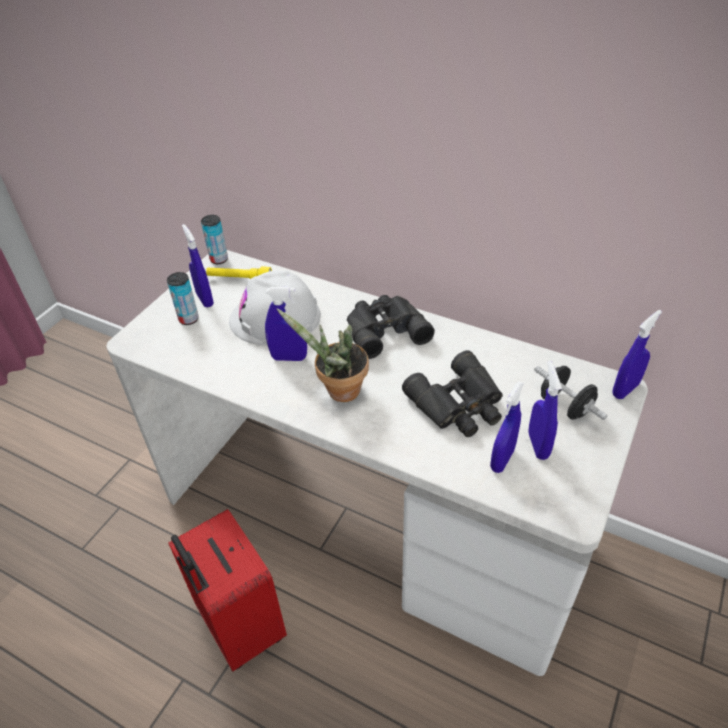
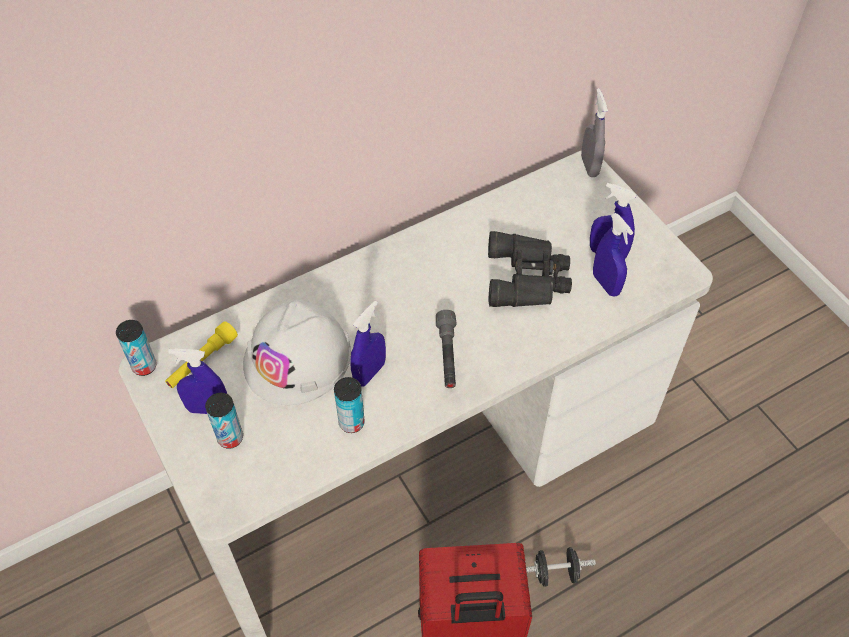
camera: 60 degrees left, 10 degrees up
(239, 369) = (351, 422): none -> can
(338, 391) = (447, 355): potted plant -> grey flashlight
(384, 329) = (391, 278): black binoculars -> none
(565, 405) = (579, 212): black dumbbell -> black dumbbell (555, 573)
(625, 389) = (589, 166): blue spray bottle -> grey spray bottle

